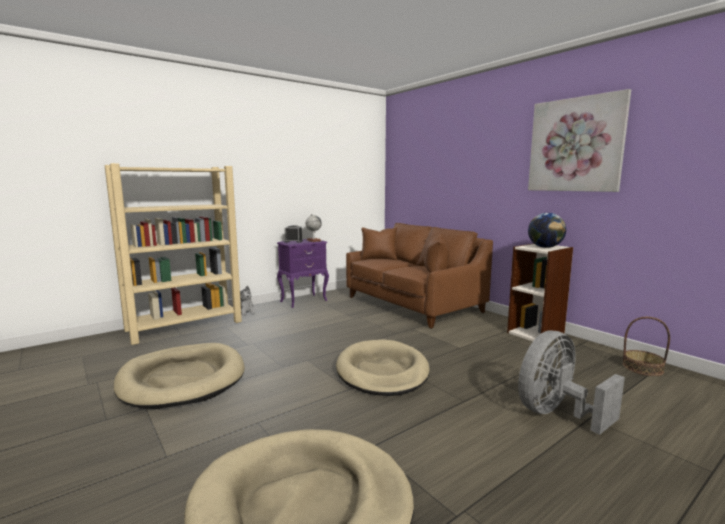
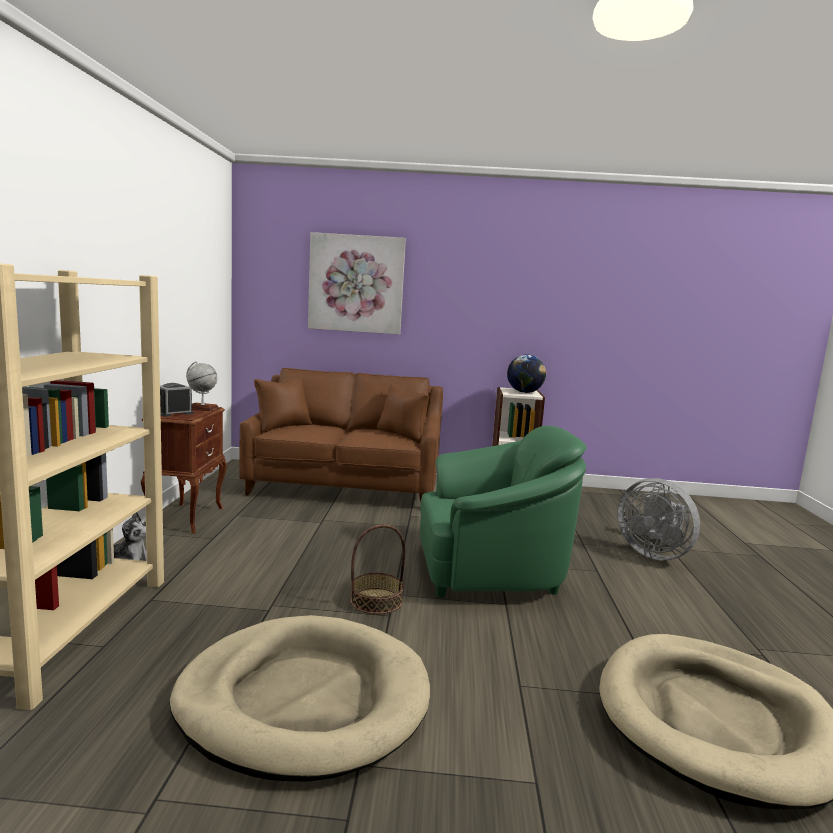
camera: 50 degrees left, 0 degrees up
(304, 301) = (186, 518): purple nightstand -> brown nightstand
(382, 371) = (490, 573): beige dog bed -> green armchair
(556, 414) = (653, 553): grey fan -> grey fan turned 45 degrees counterclockwise
(575, 145) = (538, 282): picture -> picture (356, 284)
(642, 368) = (618, 497): basket -> basket (376, 601)

